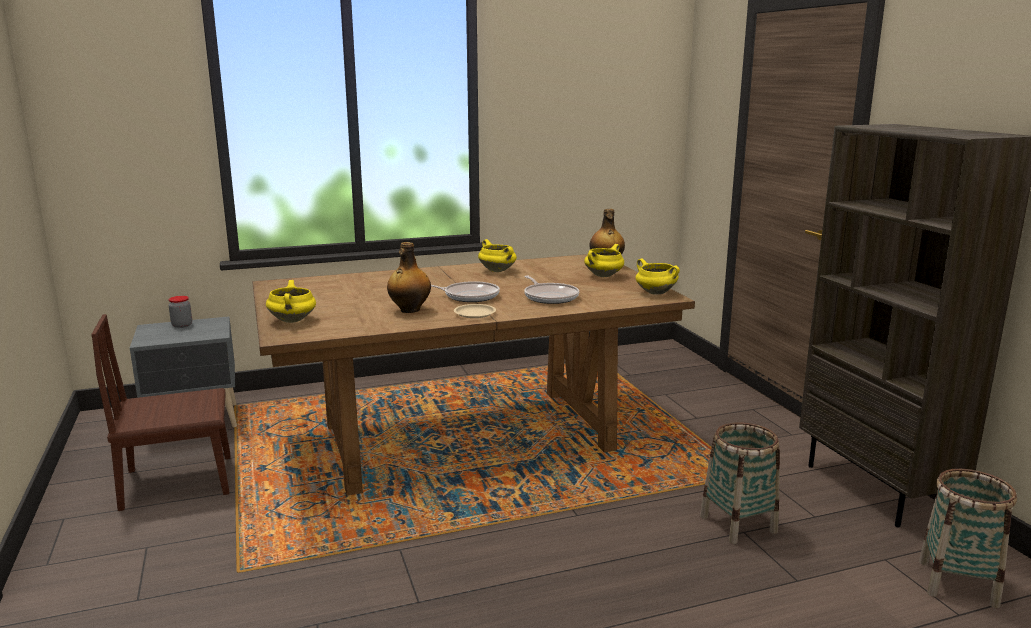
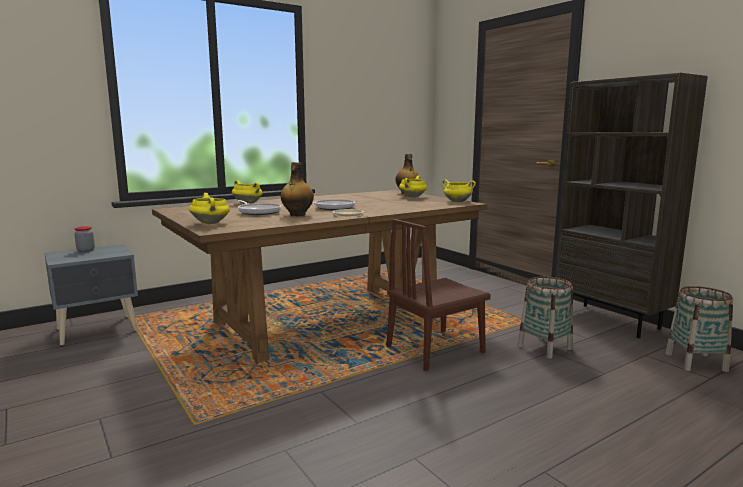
camera: 15 degrees left, 5 degrees down
(178, 482) = (105, 370): brown chair -> brown chair (435, 349)
(498, 271) = (337, 198): yellow cooking pot -> yellow cooking pot (248, 203)
(550, 297) = (390, 206): frying pan -> frying pan (258, 212)

